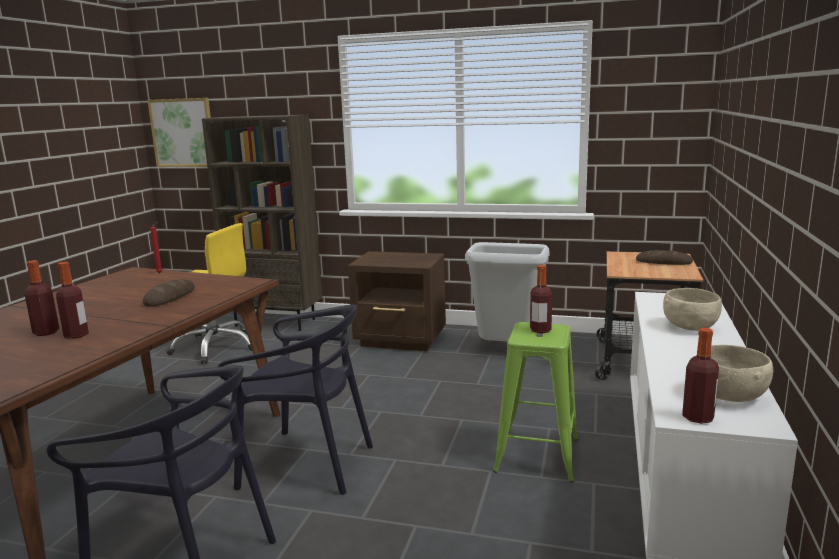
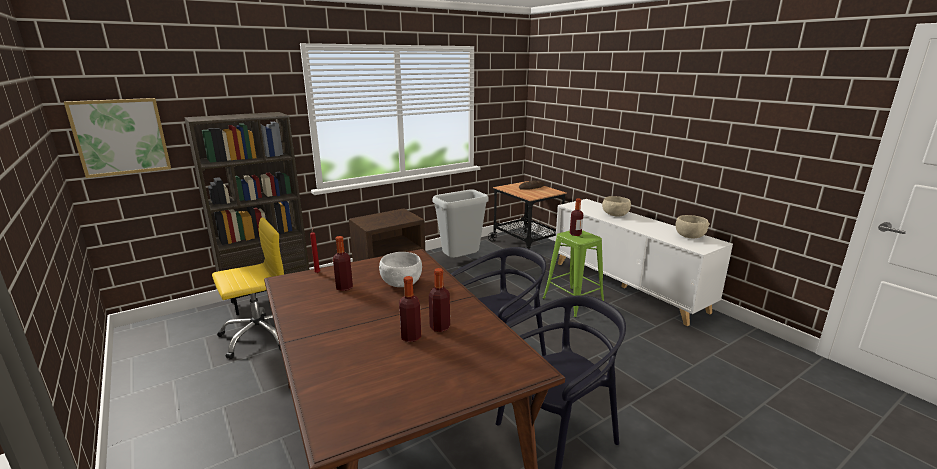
camera: 50 degrees left, 5 degrees up
(170, 297) = (401, 283): bread -> white bowl
(698, 417) = (703, 247): bottle -> bottle (344, 287)

